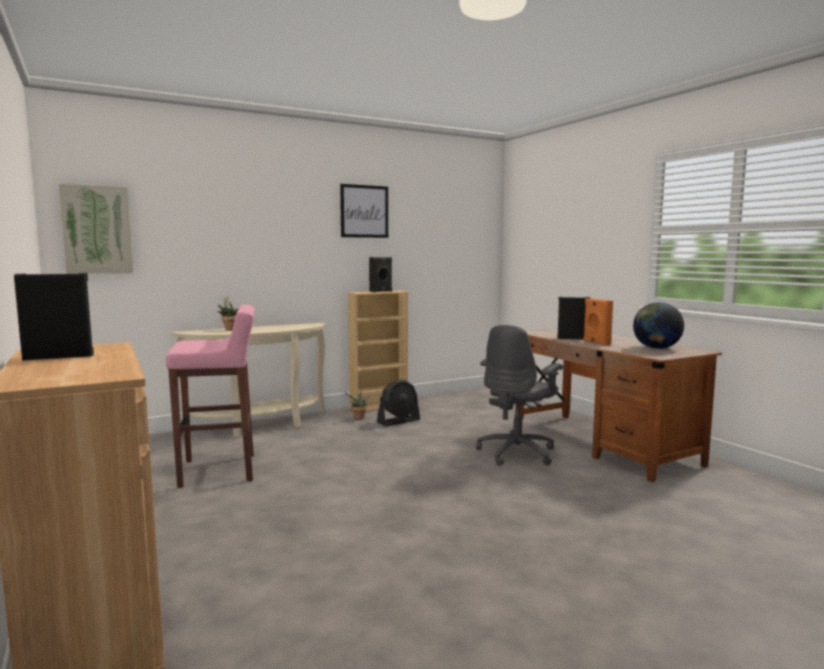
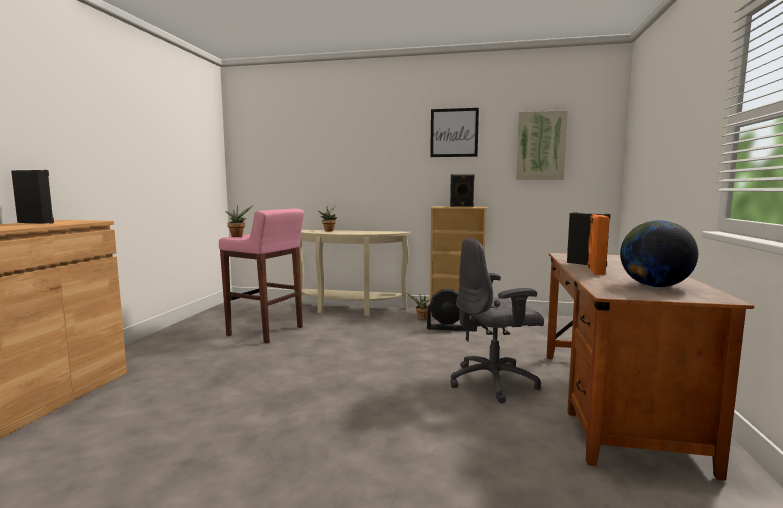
camera: 40 degrees right, 0 degrees up
(97, 230) = (255, 156): picture -> picture (541, 146)
(185, 347) = (238, 236): none -> potted plant

